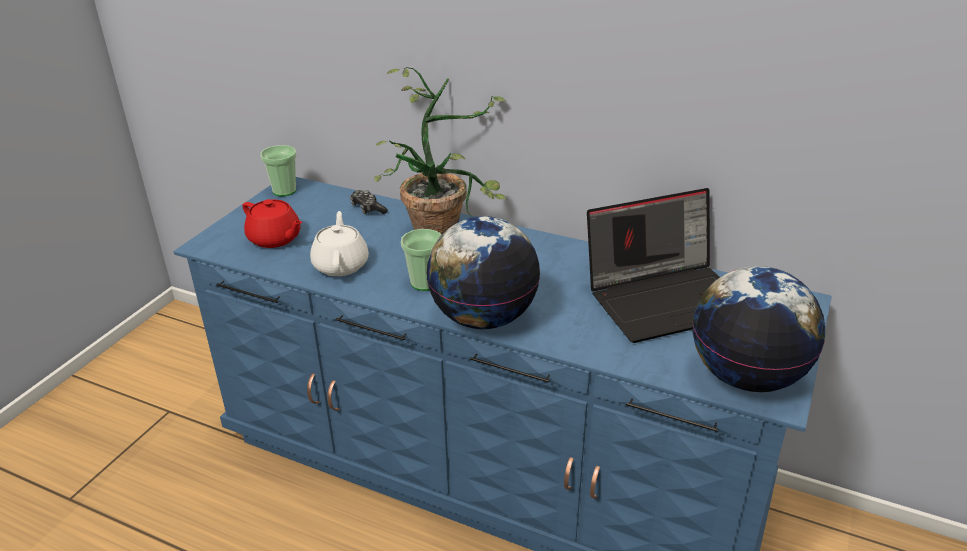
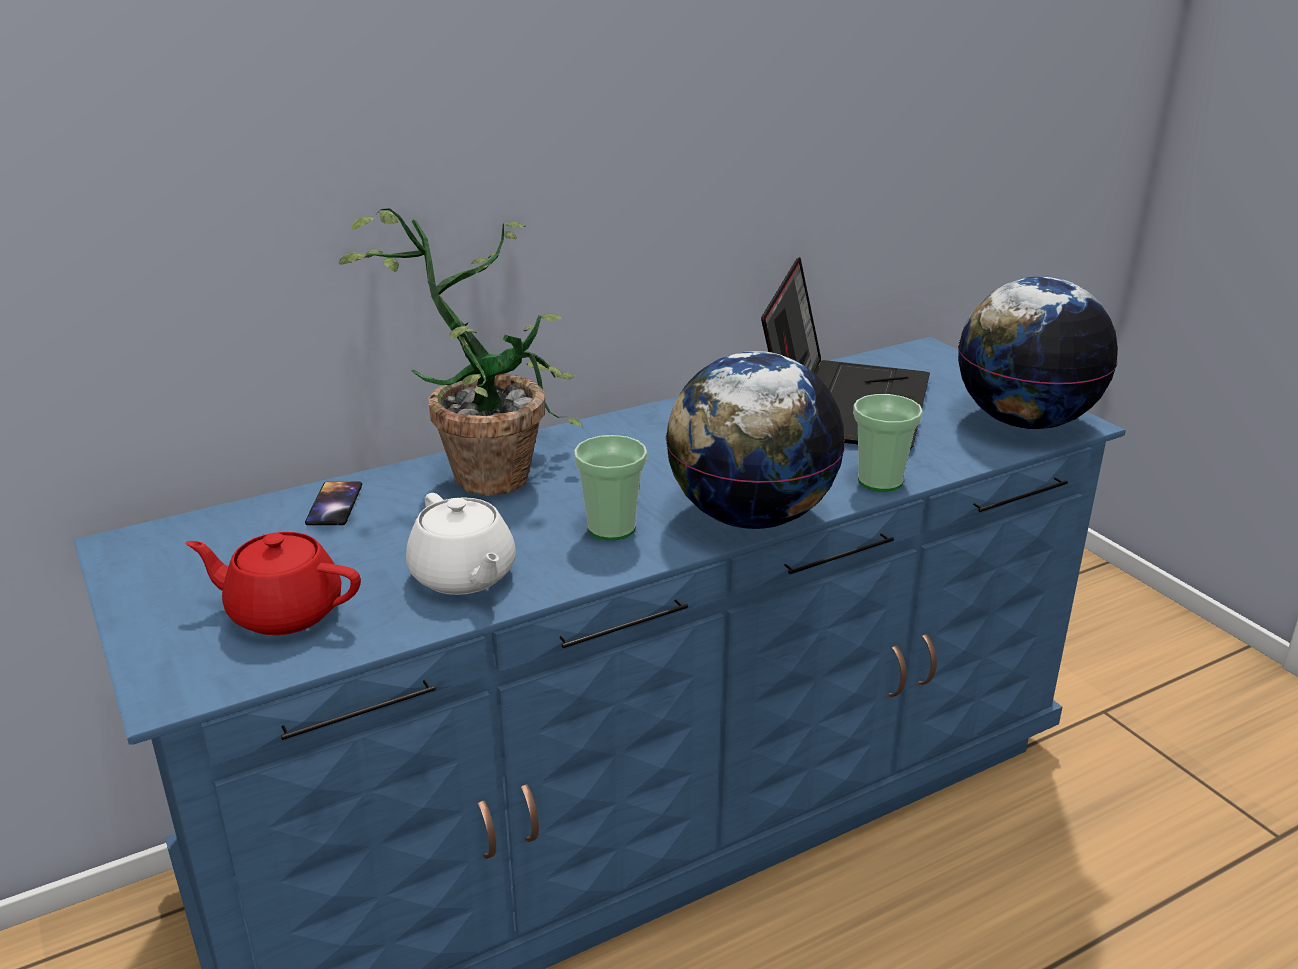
camera: 55 degrees left, 5 degrees down
(275, 239) = (283, 612): red teapot -> red teapot turned 150 degrees counterclockwise
(284, 191) = (133, 556): cup -> cup (880, 481)
(341, 264) = (463, 576): white teapot -> white teapot turned 150 degrees counterclockwise
(367, 208) = (334, 504): game controller -> phone

